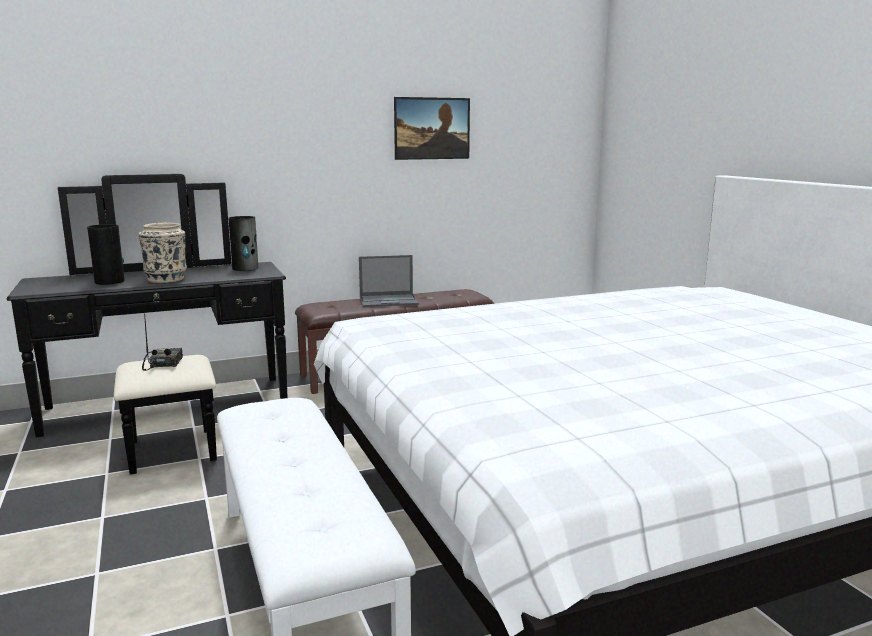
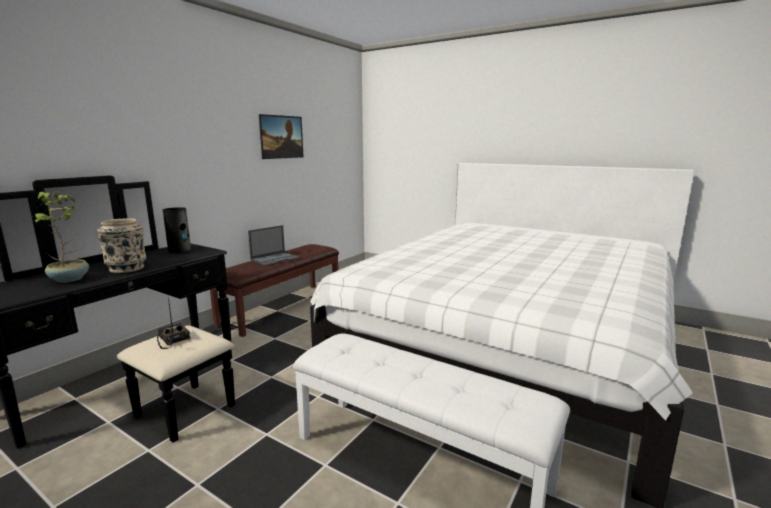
camera: 35 degrees left, 0 degrees up
(109, 281) = (71, 279): vase -> potted plant

